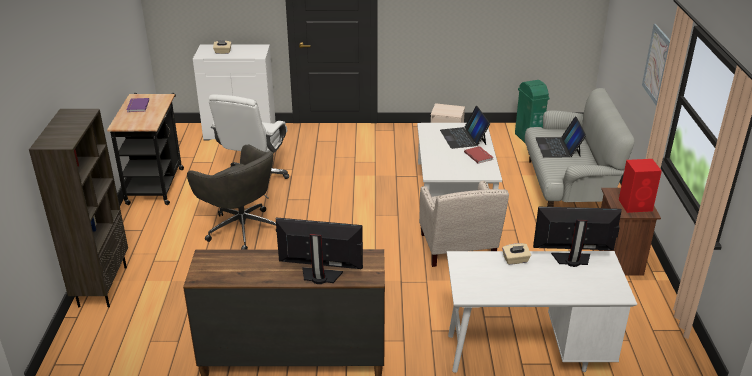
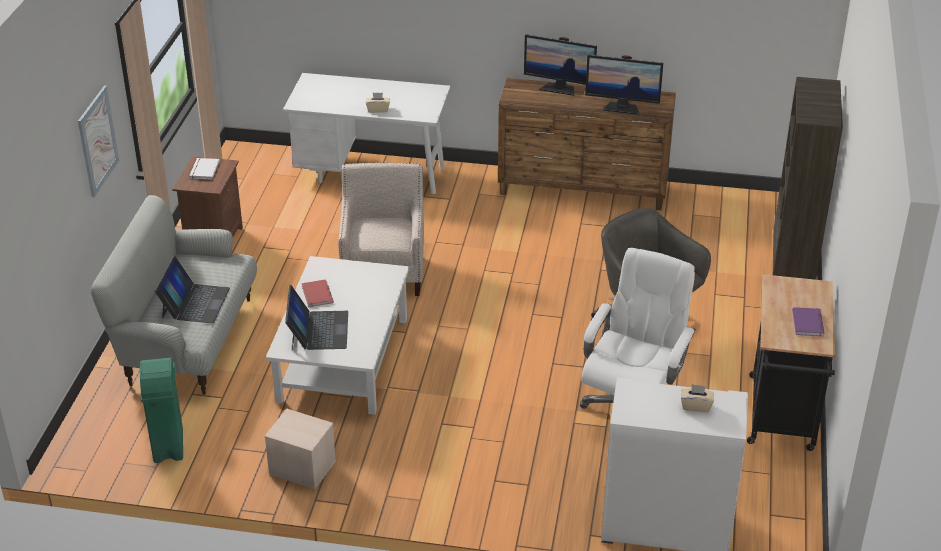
camera: 170 degrees left, 5 degrees up
(572, 260) = (327, 105): monitor -> monitor (622, 107)
(636, 205) = (203, 170): red speaker -> white book

